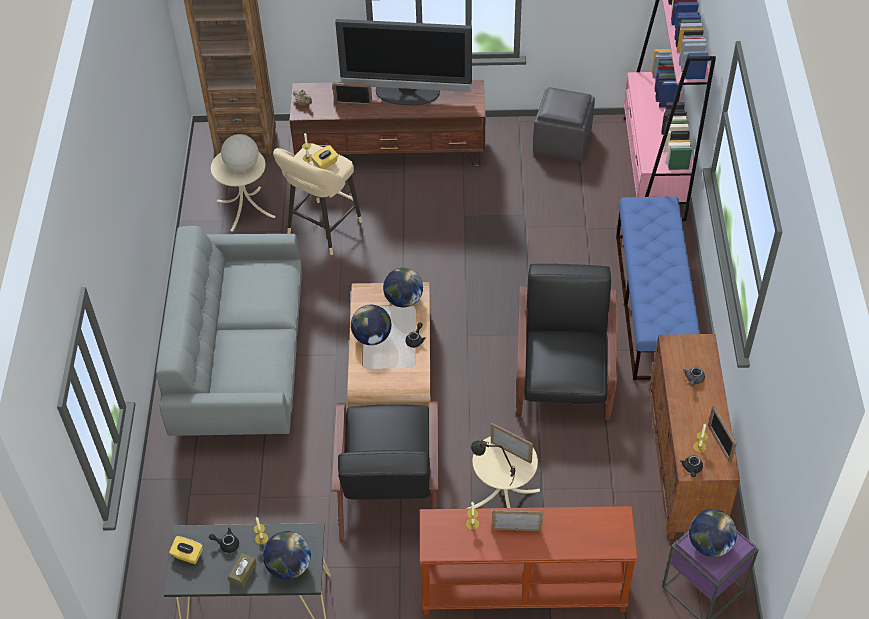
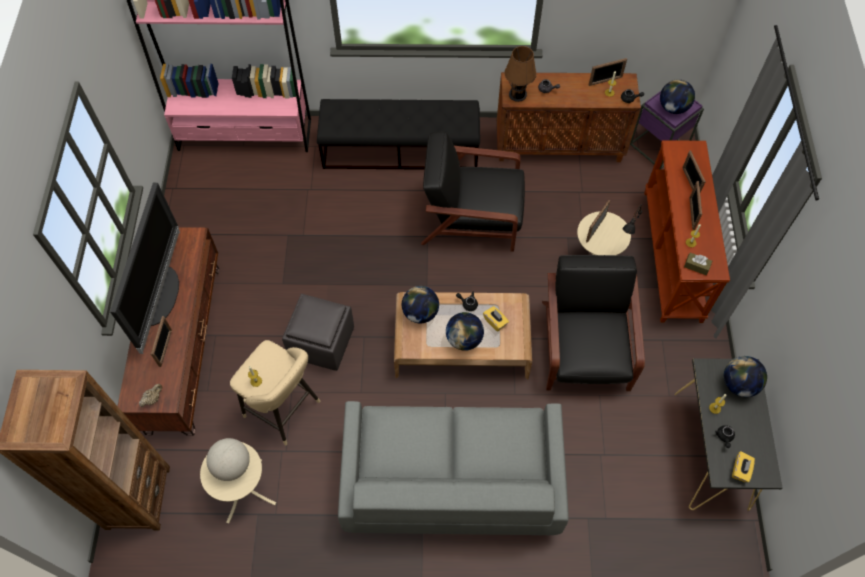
camera: 90 degrees left, 10 degrees up
(243, 573) = (751, 421): brown tissue box -> brown tissue box (696, 266)
(325, 163) = (267, 363): yellow tissue box -> yellow tissue box (495, 322)
(389, 484) = (585, 347): black armchair -> black armchair turned 90 degrees counterclockwise
(563, 141) = (198, 199): grey ottoman -> grey ottoman (321, 342)
(565, 531) = (689, 182): none -> picture frame
(652, 305) = (401, 150): blue bench -> black bench
(683, 350) = (517, 93): none -> brown table lamp

